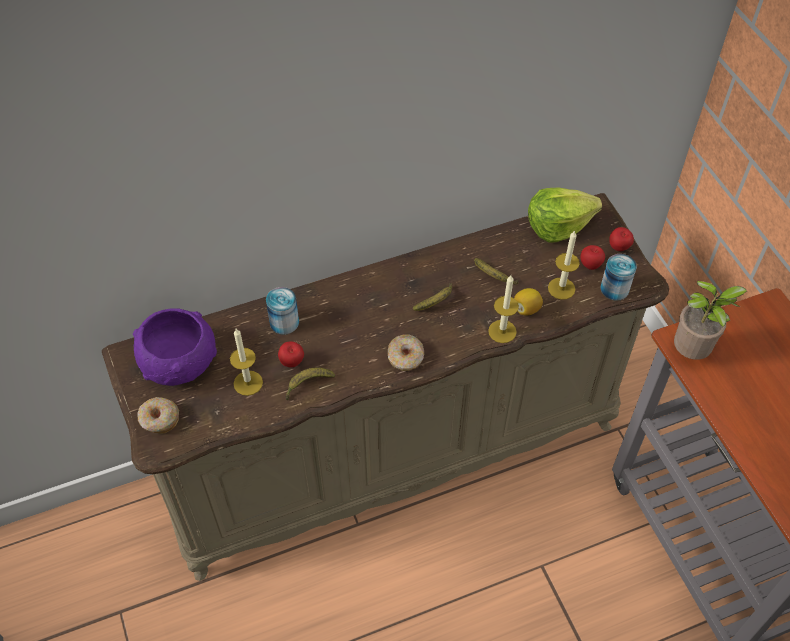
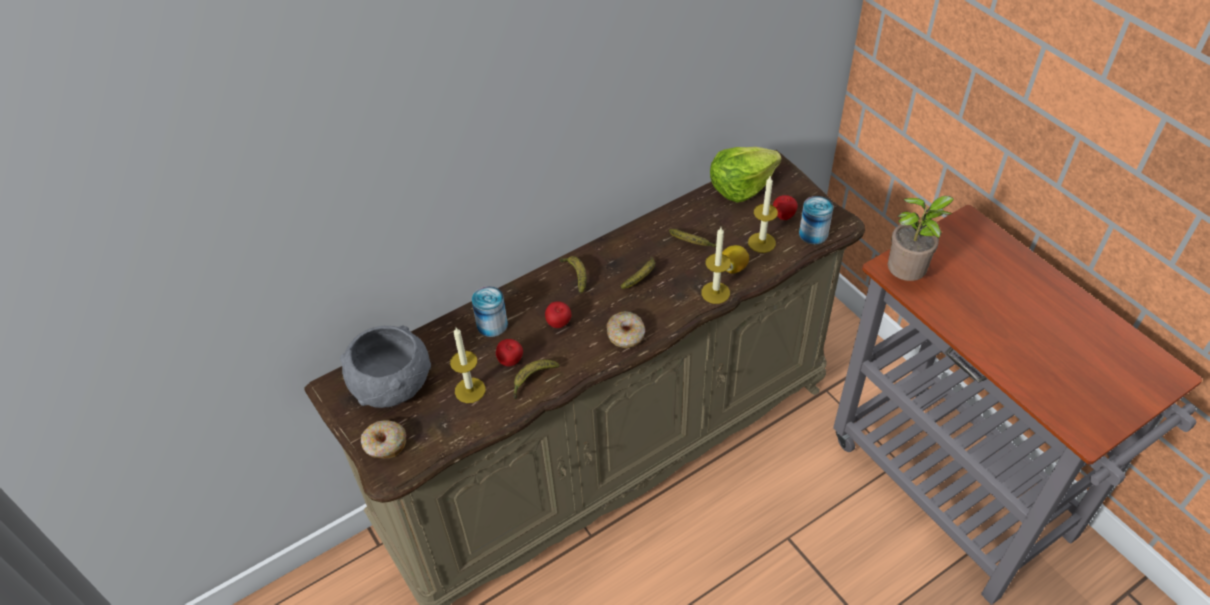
camera: 10 degrees left, 5 degrees down
(179, 362) = (391, 383): purple bowl -> grey bowl
(374, 288) = (576, 276): none -> banana
(619, 248) = (806, 196): apple -> apple (559, 324)

